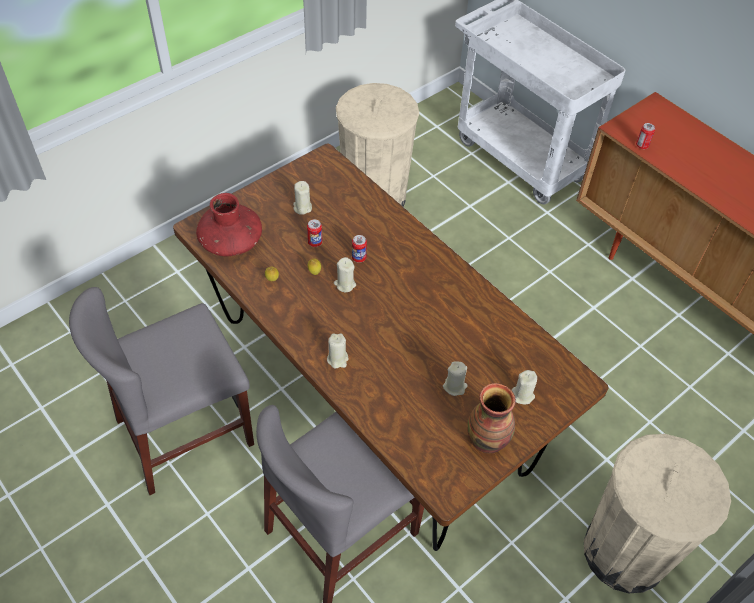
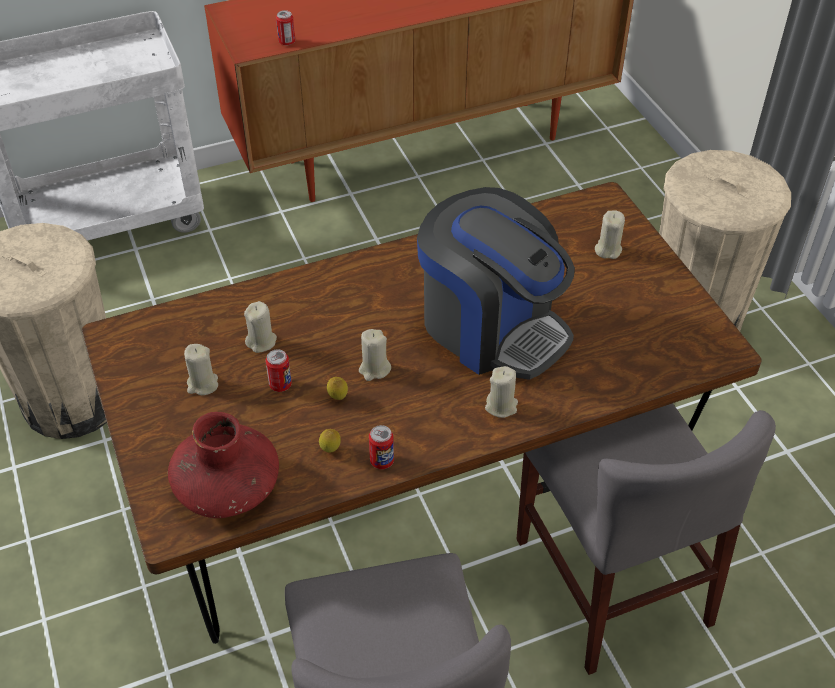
camera: 70 degrees left, 5 degrees down
(359, 258) = (333, 343): can -> can (382, 461)
(408, 338) = (492, 327): none -> coffee machine
(454, 386) = (579, 303): beige candle -> beige candle (261, 341)
(488, 440) = (661, 295): vase -> none

